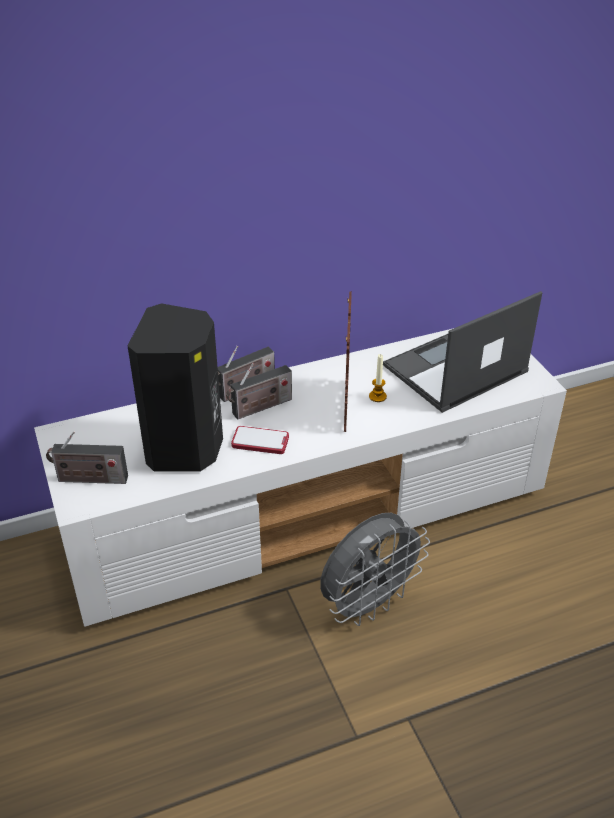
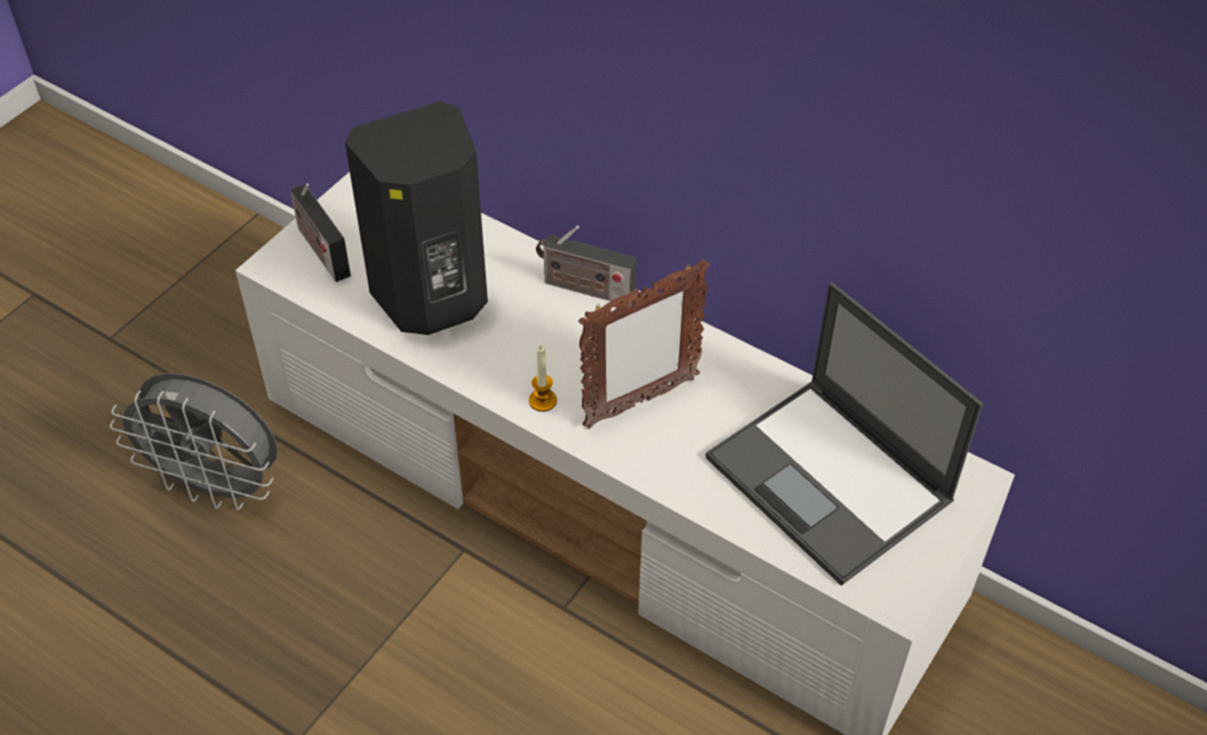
camera: 55 degrees right, 10 degrees up
(260, 408) = (562, 322): radio -> none
(260, 441) = (501, 356): phone -> none
(368, 604) = (502, 647): grey fan -> grey fan (218, 486)
(377, 396) = (691, 425): candle -> candle (542, 401)
(454, 369) = (831, 481): laptop -> laptop turned 150 degrees counterclockwise

